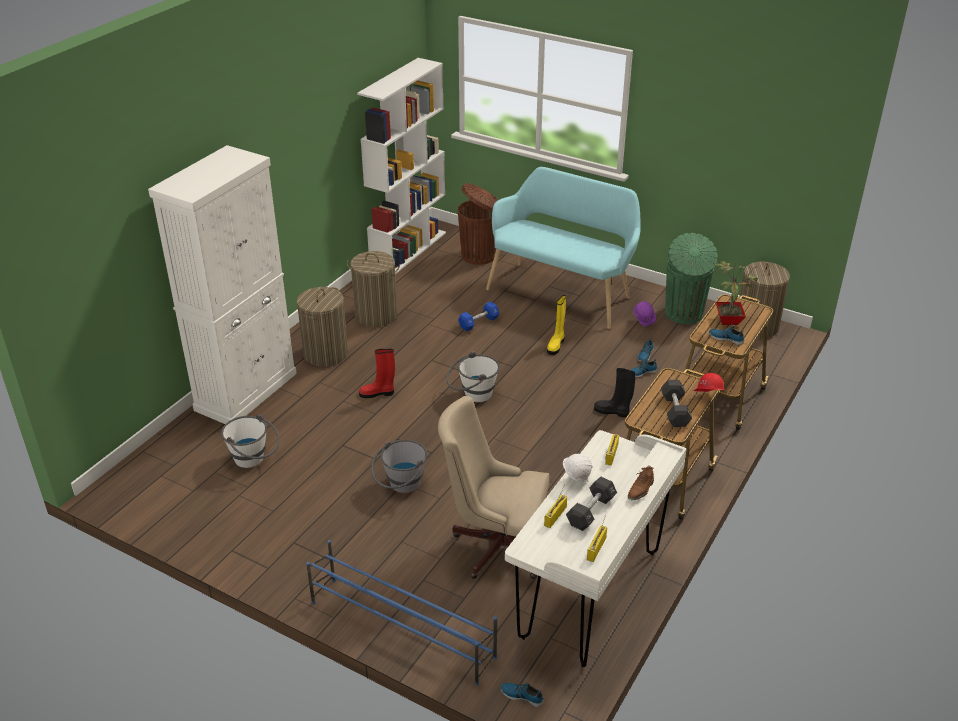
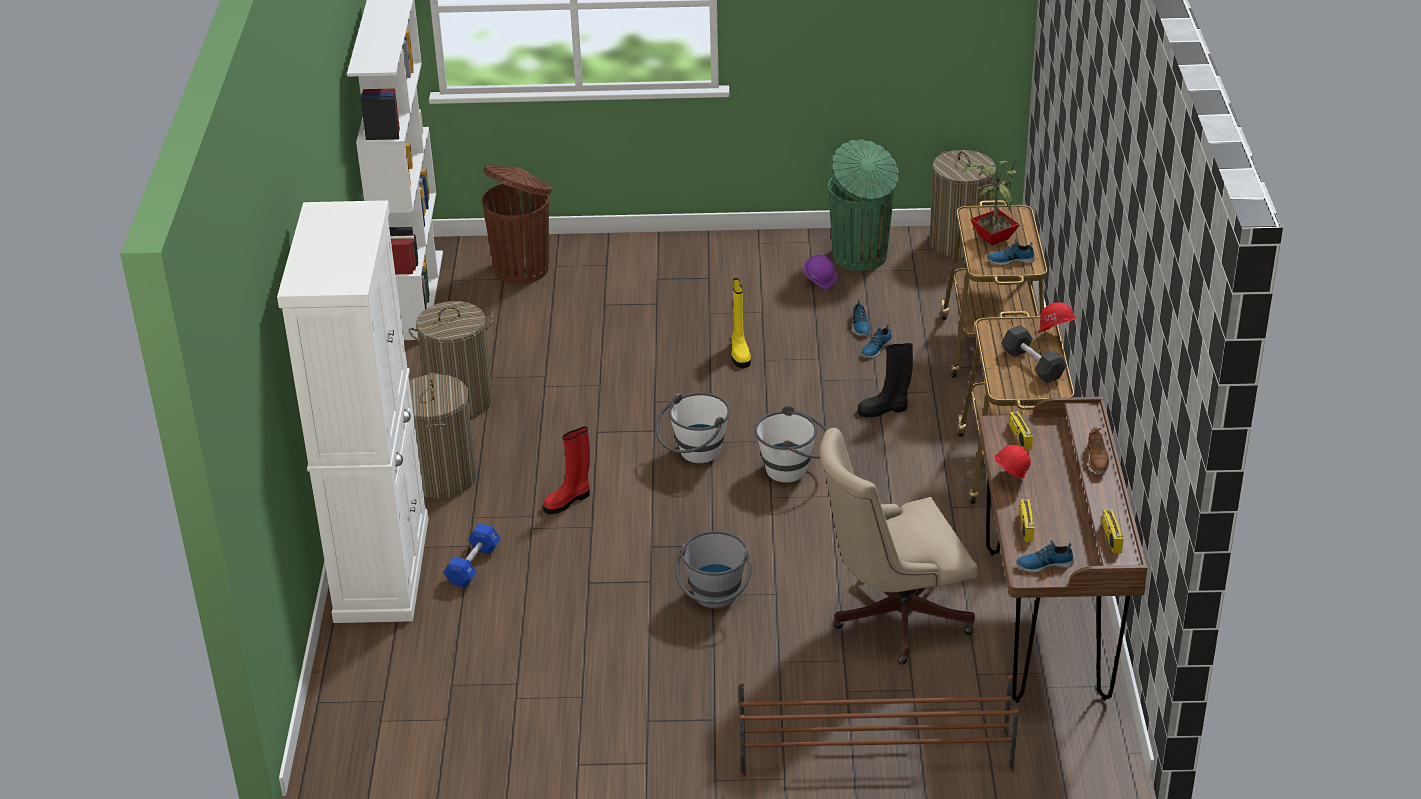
camera: 30 degrees left, 0 degrees up
(254, 460) = (489, 649): white bucket -> white bucket (795, 469)
(401, 628) = (874, 754): blue shoe rack -> brown shoe rack
(478, 322) = (611, 360): blue dumbbell -> blue dumbbell (473, 565)
(522, 695) = (1070, 758): shoe -> shoe (1044, 564)
(562, 292) = (682, 280): turquoise bench -> none
(576, 479) = (1009, 480): white hard hat -> red hard hat
(591, 511) = (1058, 506): black dumbbell -> none
(591, 595) = (1047, 624): white desk -> brown desk

